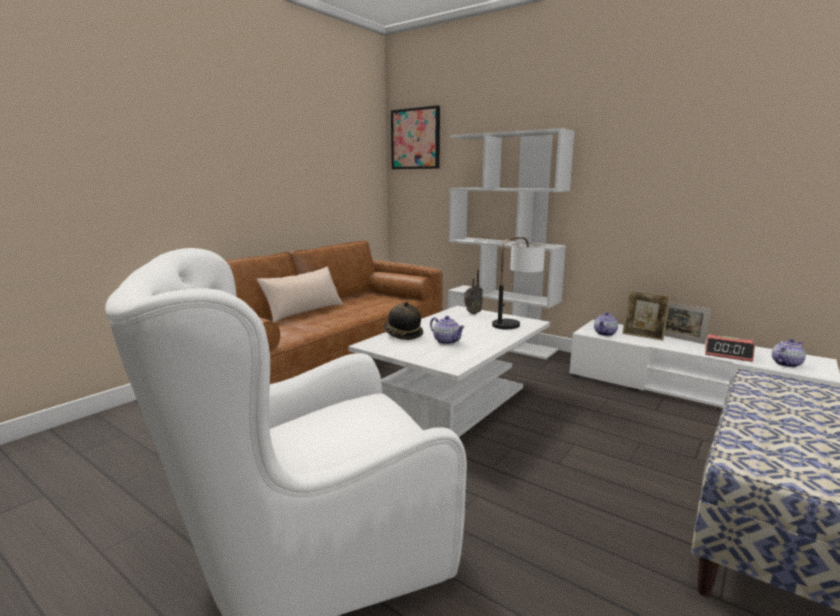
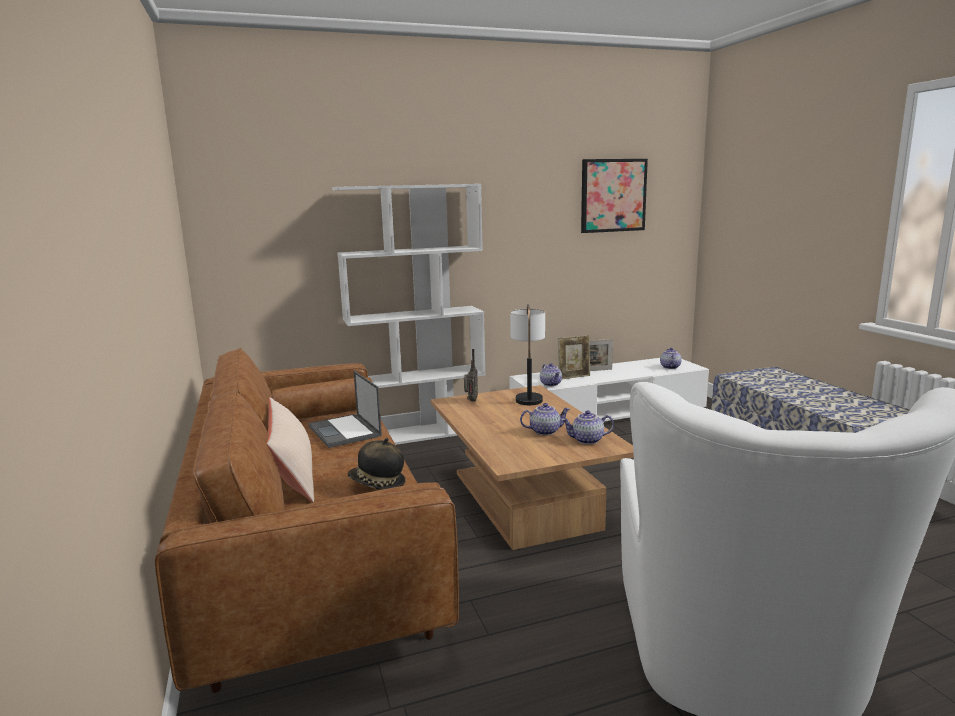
camera: 55 degrees left, 0 degrees up
(373, 304) = (345, 431): none -> laptop
(402, 334) = (496, 443): hat -> hat (377, 484)
(416, 139) = (241, 187): picture -> picture (613, 195)
(449, 356) = (587, 440): none -> teapot
(455, 401) = (523, 499): white coffee table -> brown coffee table
(728, 354) = (637, 371): alarm clock -> none

